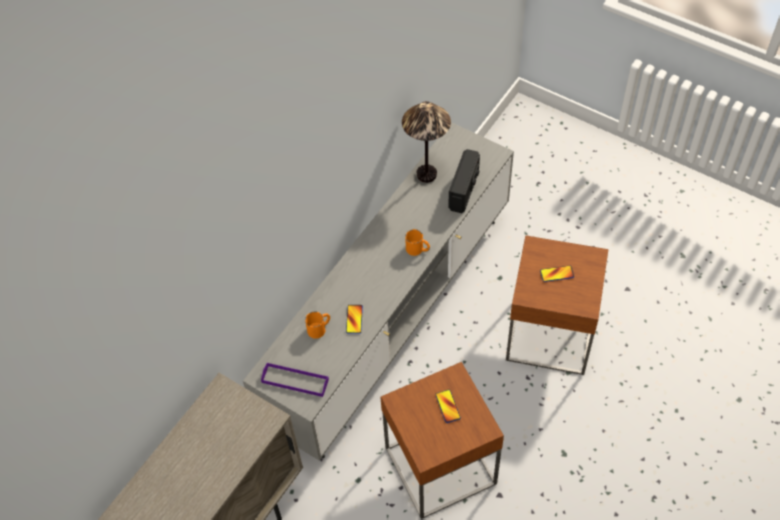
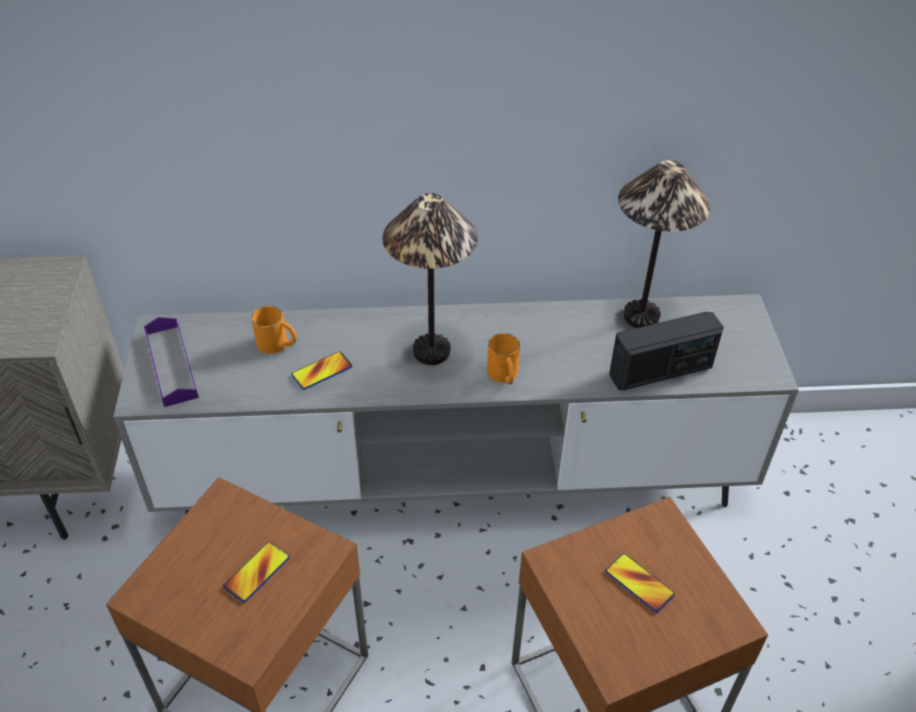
camera: 50 degrees right, 10 degrees down
(379, 269) = (430, 352): none -> table lamp

